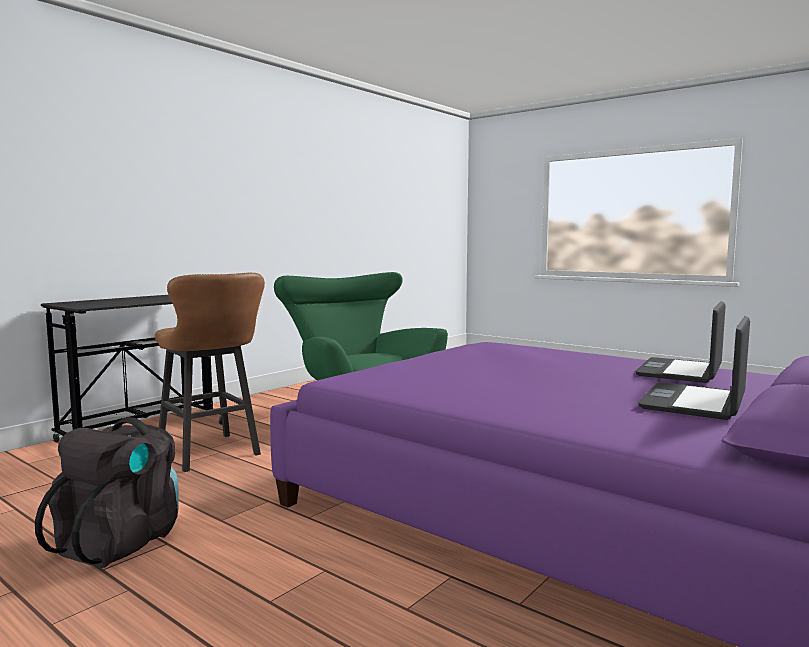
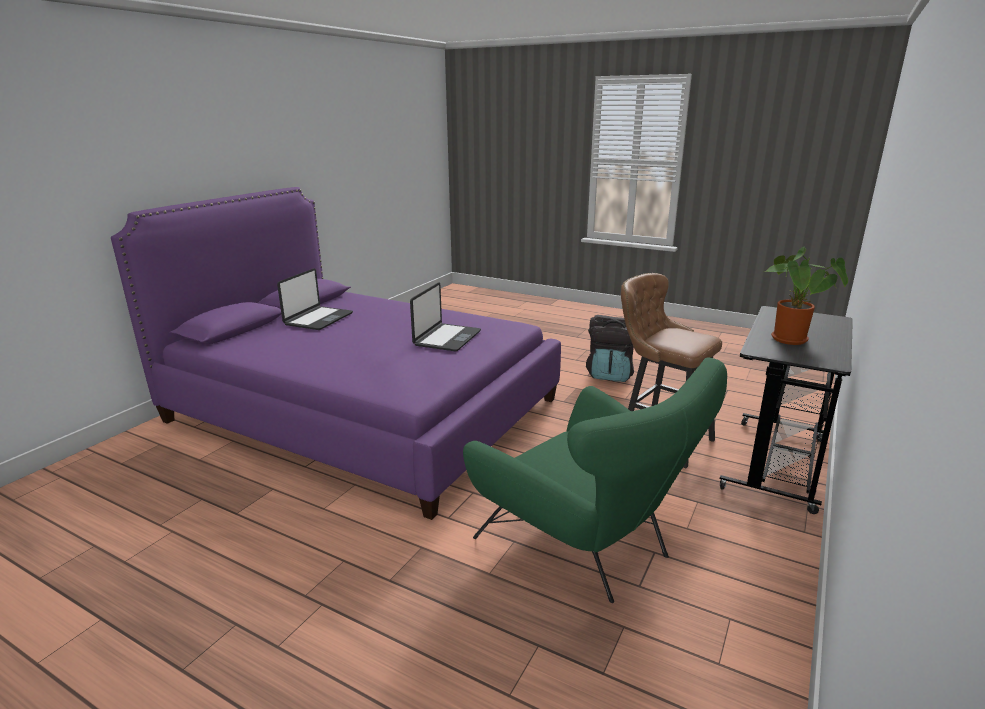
camera: 170 degrees right, 15 degrees up
(159, 298) = (792, 341): none -> potted plant
(680, 372) = (281, 347): laptop -> laptop (446, 338)

